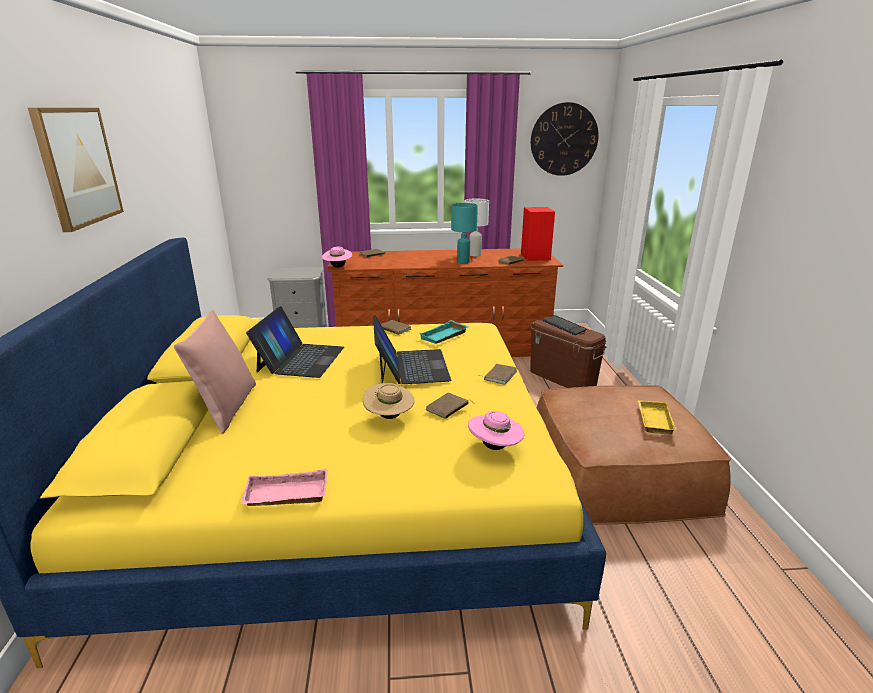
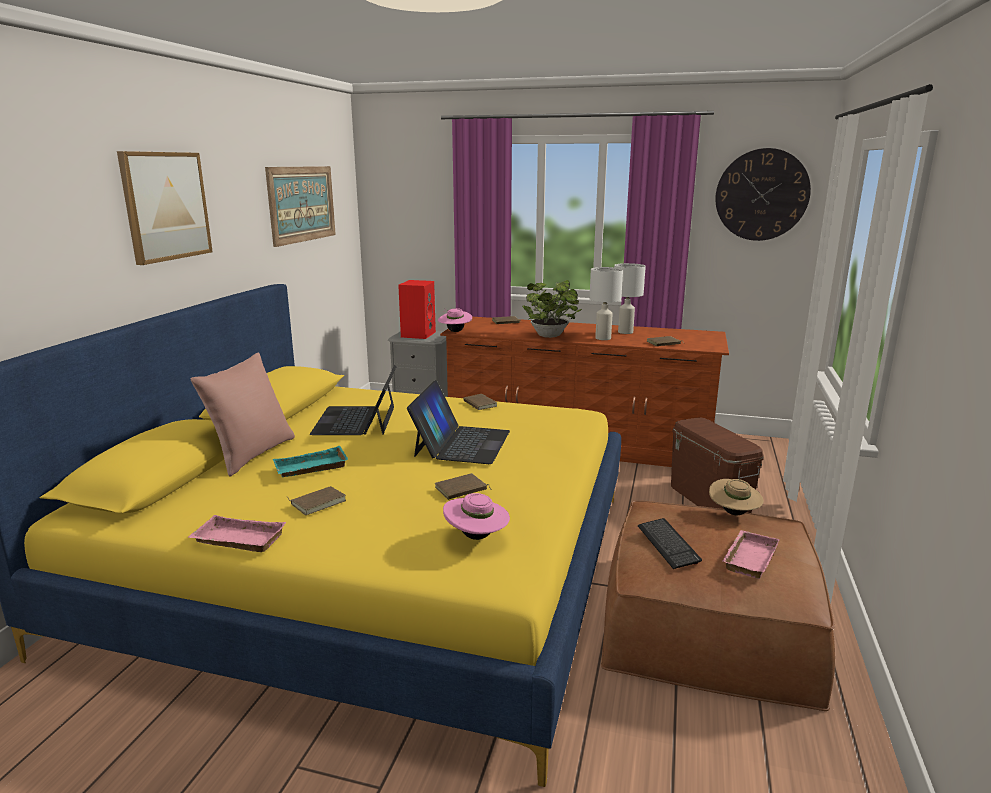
camera: 20 degrees right, 5 degrees down
(178, 157) = (302, 204): none -> picture
(300, 359) = (356, 420): laptop -> laptop turned 150 degrees clockwise
(389, 416) = (393, 488): beige hat -> beige hat (733, 513)
(421, 264) = (551, 336): none -> potted plant
(444, 336) = (528, 418): turquoise tray -> turquoise tray (310, 468)
(463, 262) = (603, 338): turquoise table lamp -> white table lamp
(499, 375) = (554, 467): brown book -> brown book (318, 502)
(534, 256) = (700, 340): red speaker -> red speaker (418, 334)
(564, 326) = (713, 431): keyboard -> keyboard (668, 544)
(653, 420) = (748, 557): yellow tray -> pink tray

